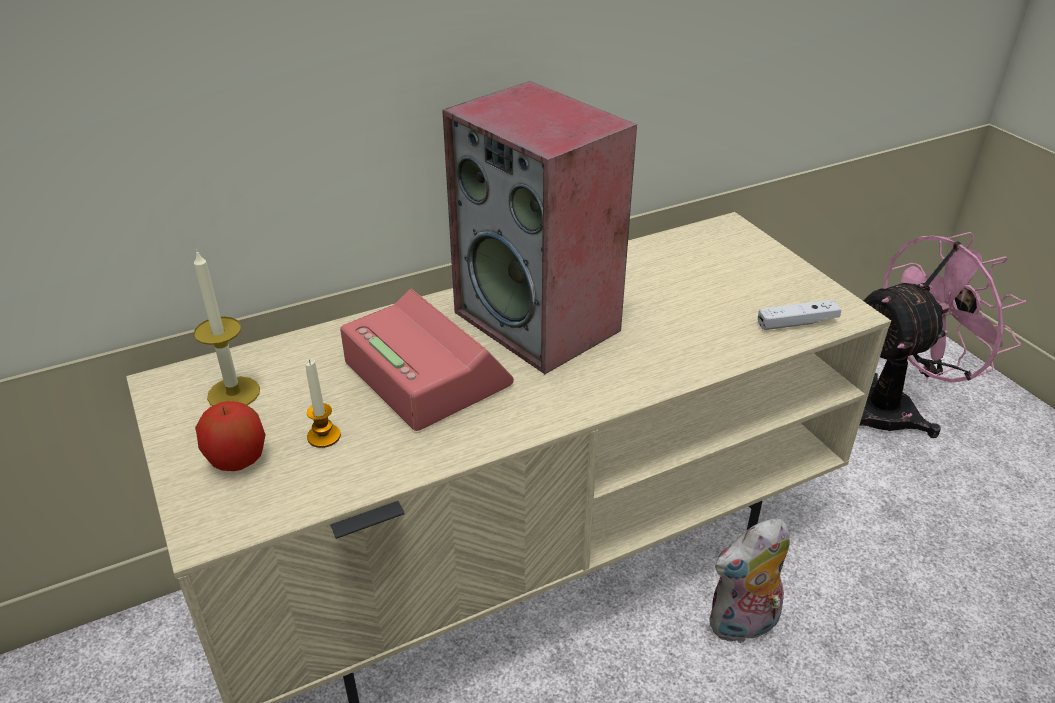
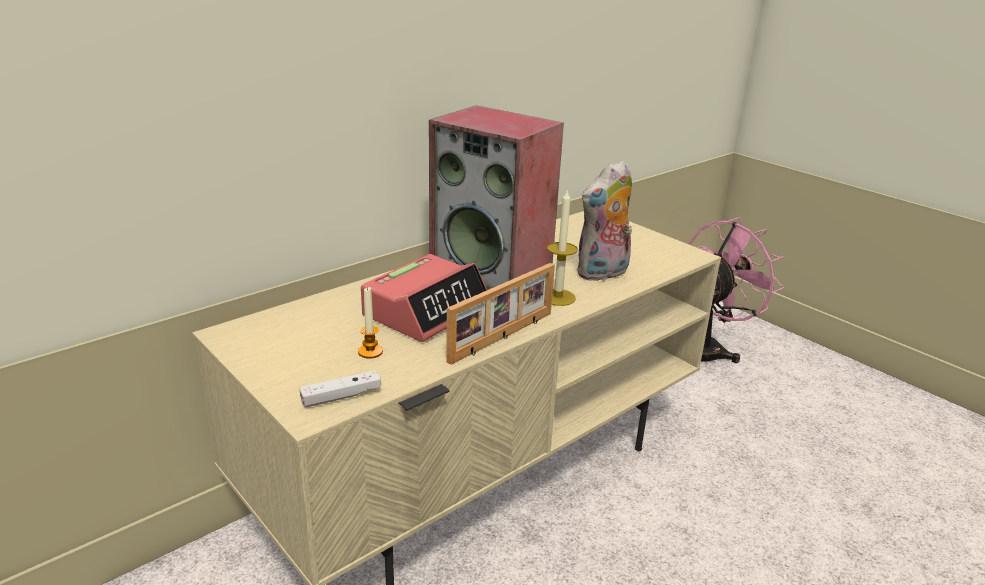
camera: 15 degrees left, 10 degrees down
(233, 393) = (286, 334): candle -> candle (558, 297)
(237, 460) = (311, 371): apple -> none
(426, 374) = (427, 310): alarm clock -> alarm clock turned 90 degrees clockwise
(508, 434) = (503, 337): none -> picture frame
(743, 626) = (651, 492): plush toy -> plush toy (603, 273)
(797, 323) = (664, 262): white game controller -> white game controller (341, 396)

